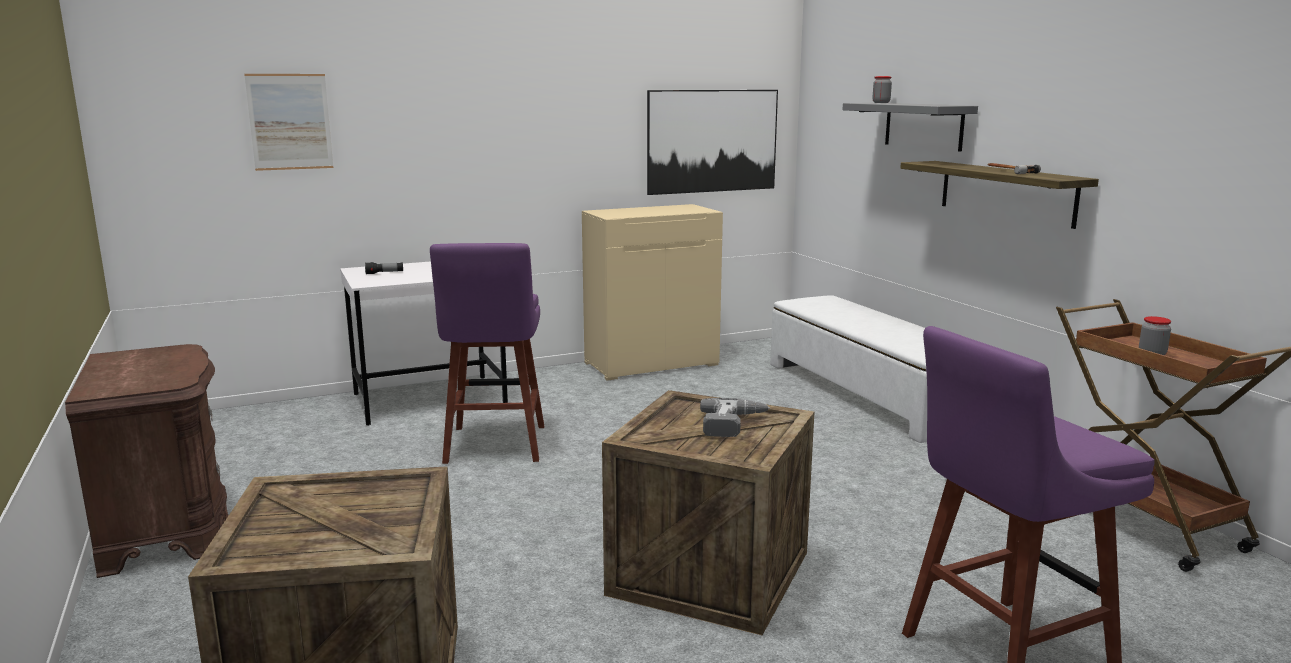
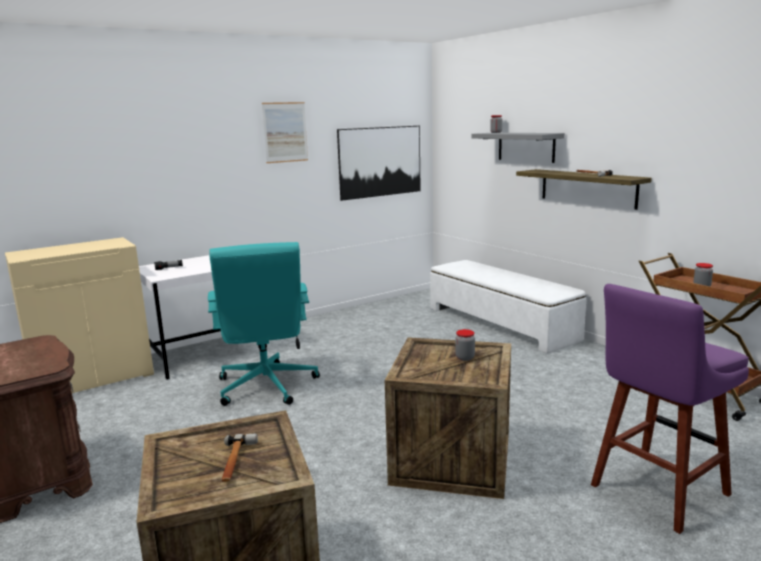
camera: 10 degrees left, 0 degrees up
(290, 122) = (89, 162): picture -> picture (285, 132)
(347, 521) = (235, 462): none -> hammer
(494, 445) = (266, 384): purple stool -> turquoise office chair
(651, 363) = (351, 315): beige cabinet -> beige cabinet (94, 379)
(734, 424) = (465, 358): power drill -> jar

